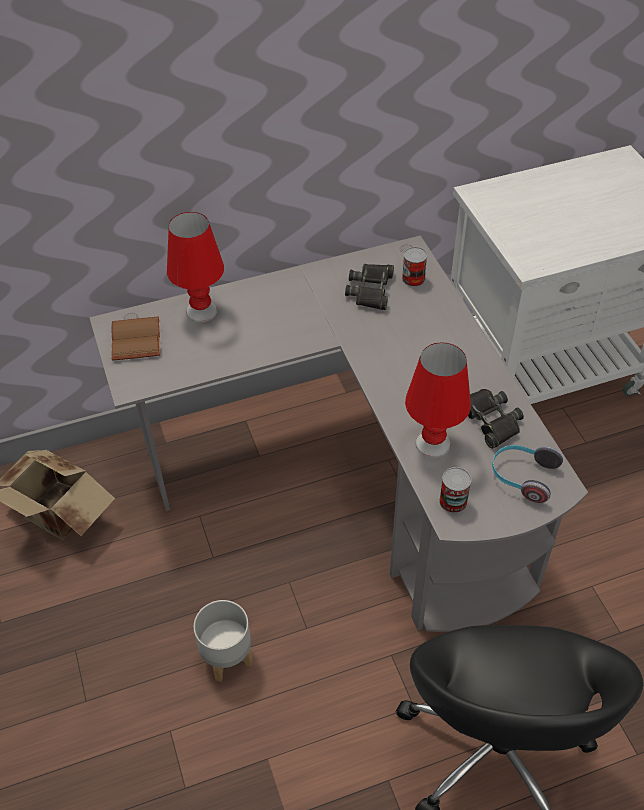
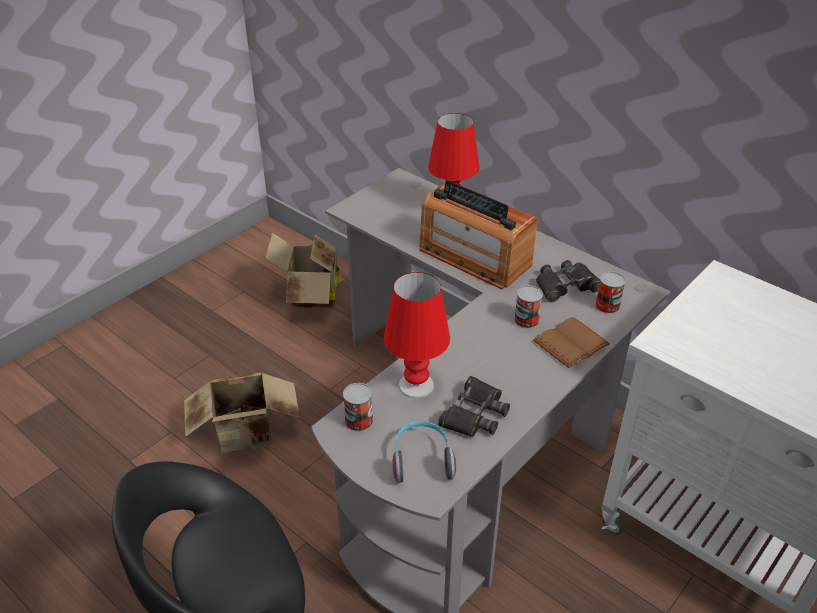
camera: 60 degrees right, 10 degrees down
(134, 339) = (394, 193): brown book -> brown book (570, 342)
(227, 656) = (247, 436): grey planter -> cardboard box
(286, 328) = (474, 257): none -> radio
(397, 335) = (526, 320): none -> can

